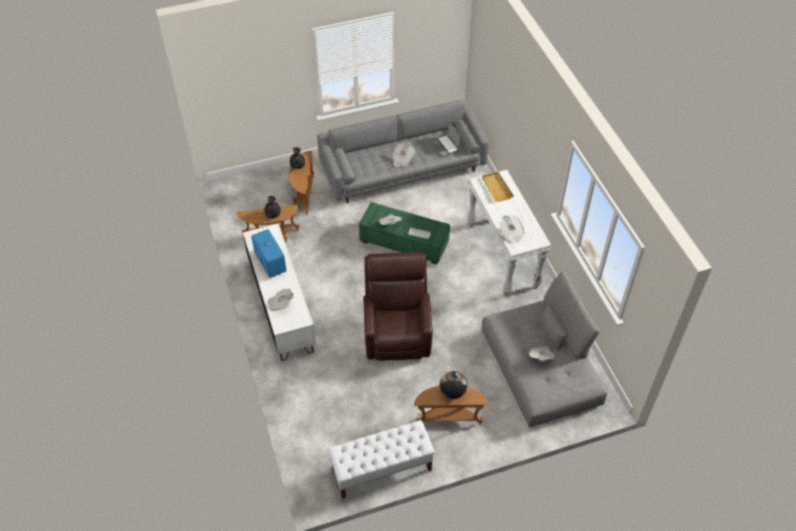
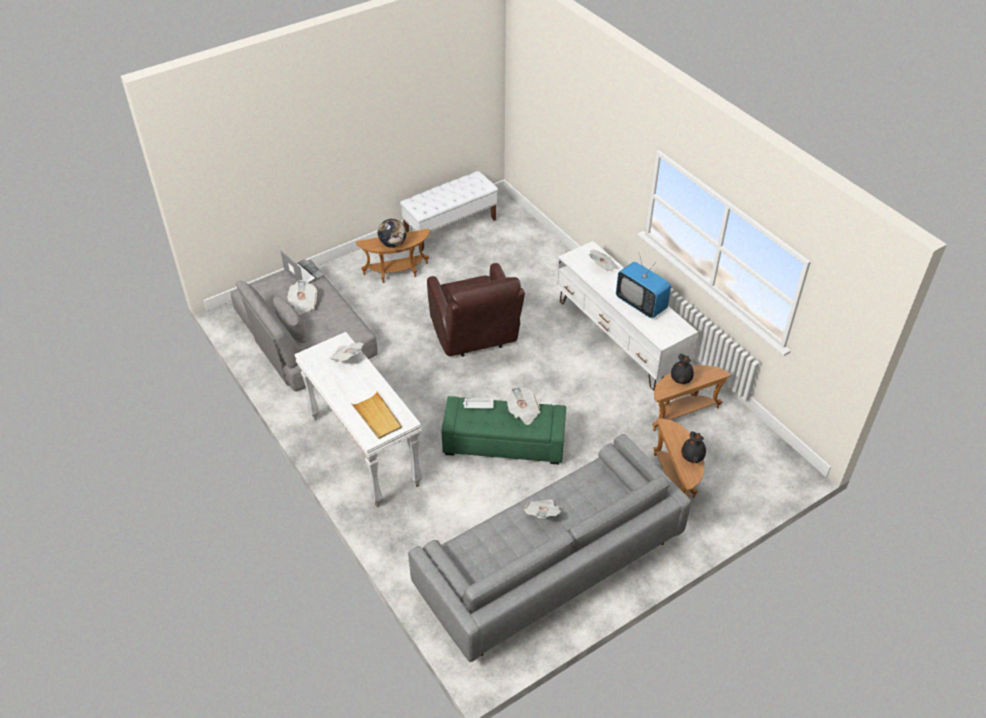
camera: 165 degrees right, 5 degrees down
(446, 146) = (481, 556): laptop -> laptop (303, 274)

